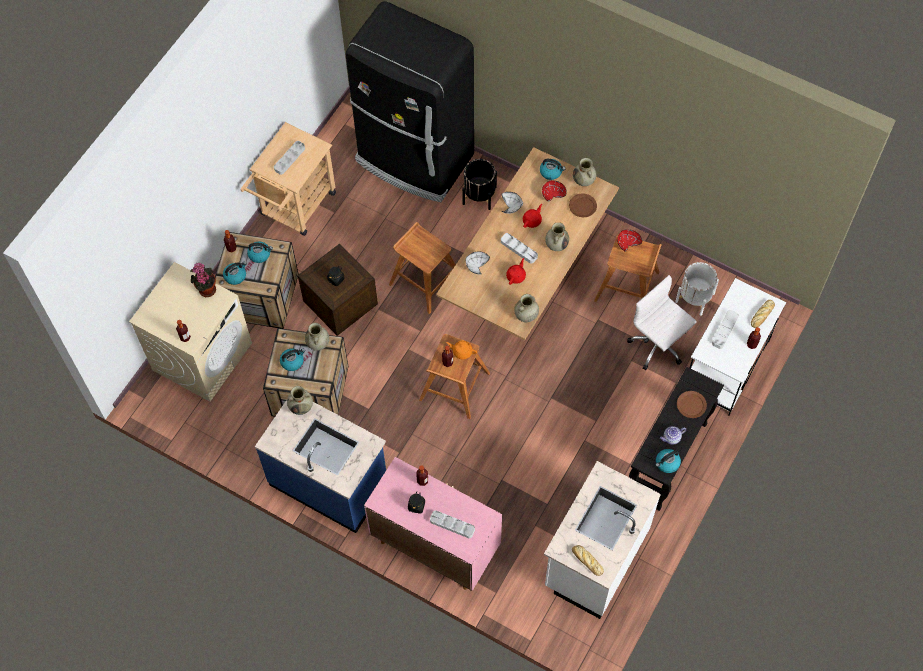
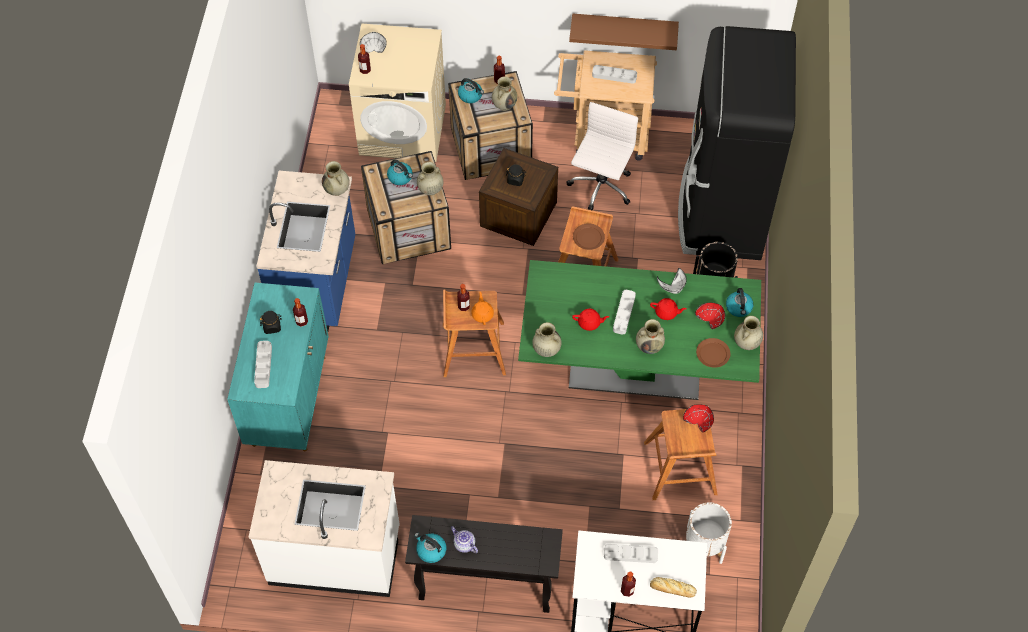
camera: 65 degrees right, 5 degrees down
(206, 289) = (424, 64): potted plant -> none
(260, 254) = (504, 105): kettle -> beige vase
(263, 124) = (624, 27): none -> brown shelf
(434, 545) = (289, 399): pink cabinet -> turquoise cabinet
(475, 266) = (581, 282): white bowl -> white bowl (373, 48)
(526, 279) = (635, 367): beige dining table -> green dining table
(586, 560) = (272, 503): bread -> none
(658, 345) = (622, 527): white office chair -> white office chair (600, 187)
(691, 405) = (515, 550): brown plate -> brown plate (588, 237)

